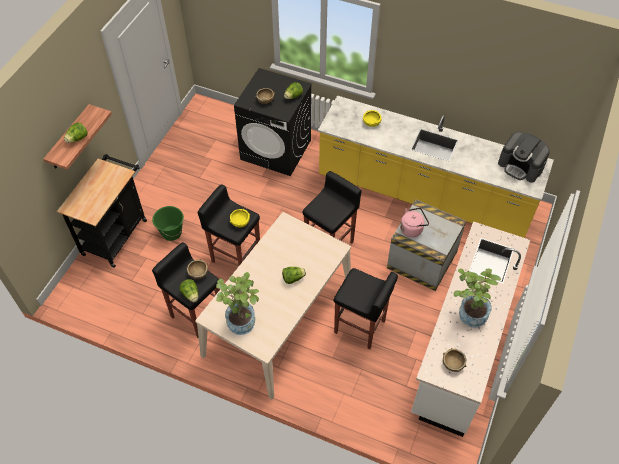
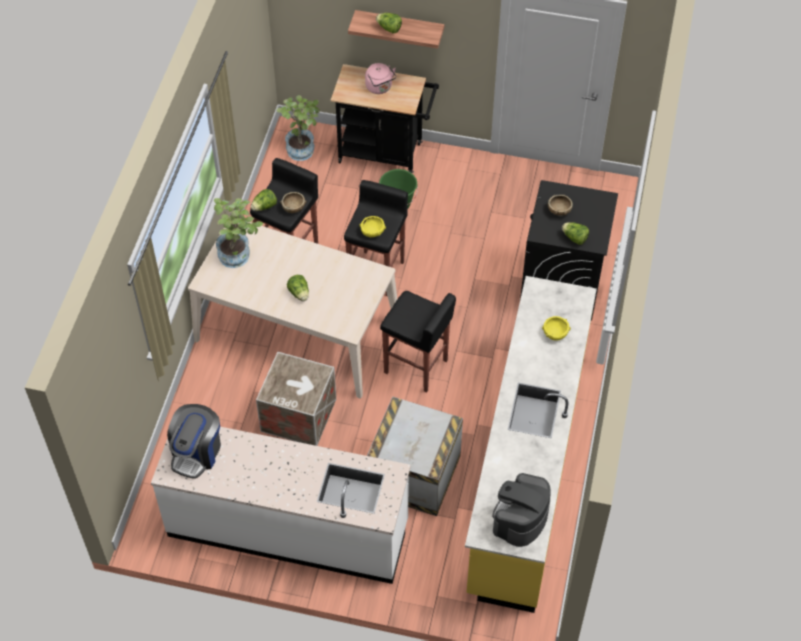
camera: 80 degrees right, 0 degrees up
(360, 327) = (298, 415): black stool -> crate
(412, 229) = (411, 418): pink kettle -> pink kettle (380, 88)
(453, 363) = (197, 452): brown bowl -> coffee machine
(468, 313) = (267, 465): potted plant -> potted plant (302, 147)

